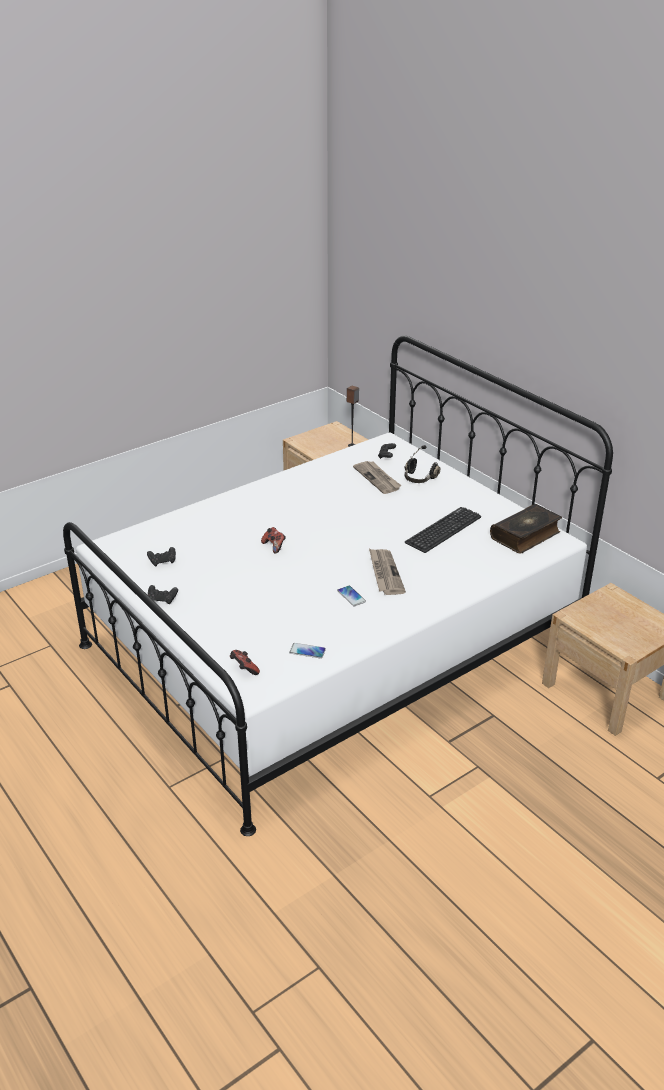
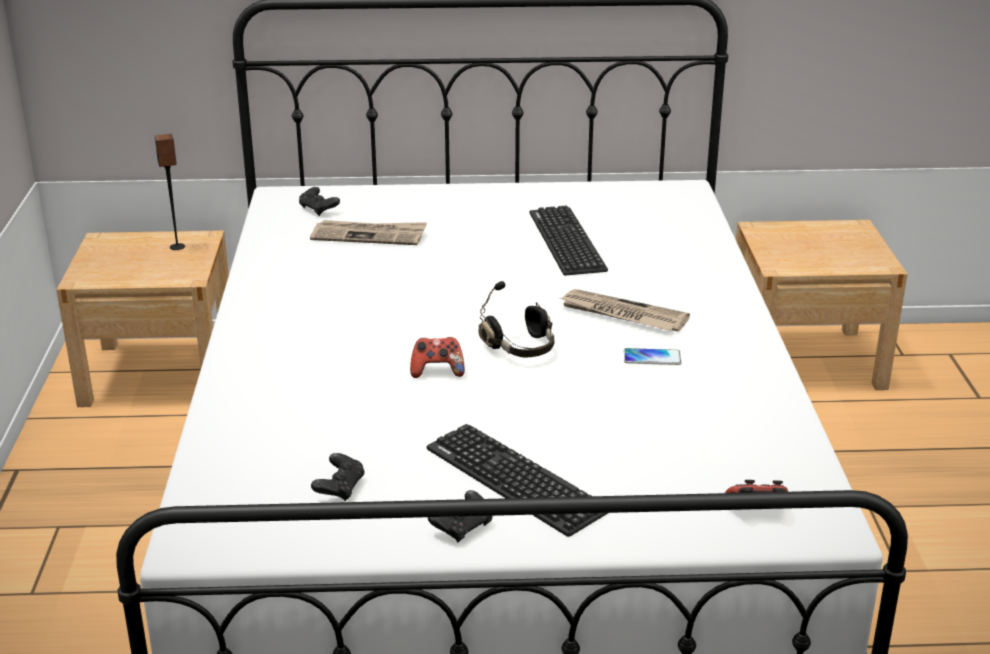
camera: 55 degrees left, 5 degrees down
(208, 598) = (515, 480): none -> keyboard
(307, 651) = (759, 440): phone -> none
(419, 478) = (414, 211): black headphones -> black headphones (521, 348)
(526, 535) = (647, 202): book -> none

